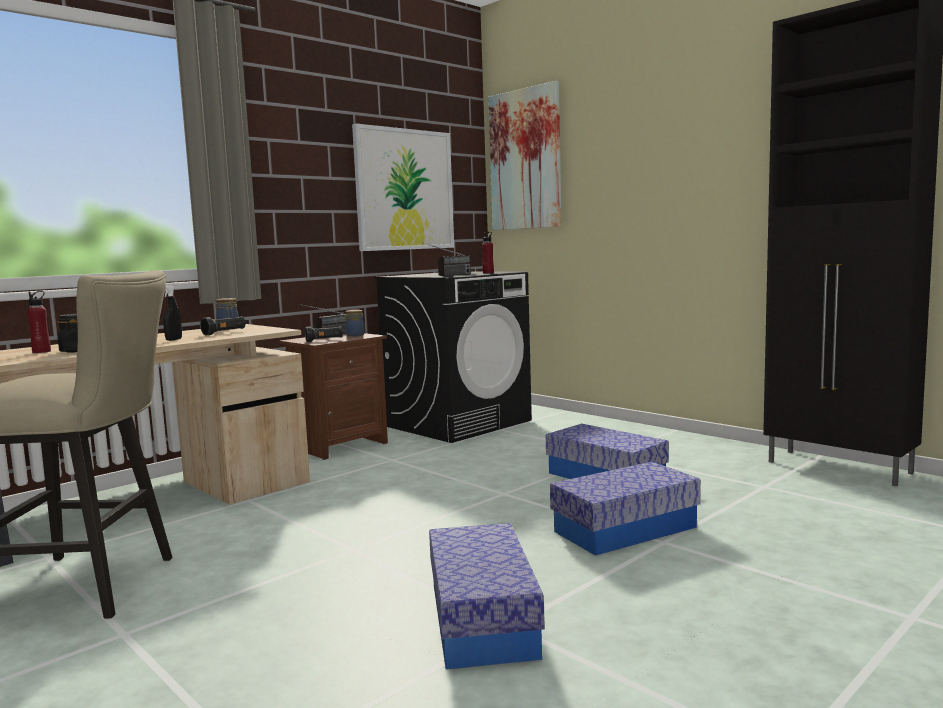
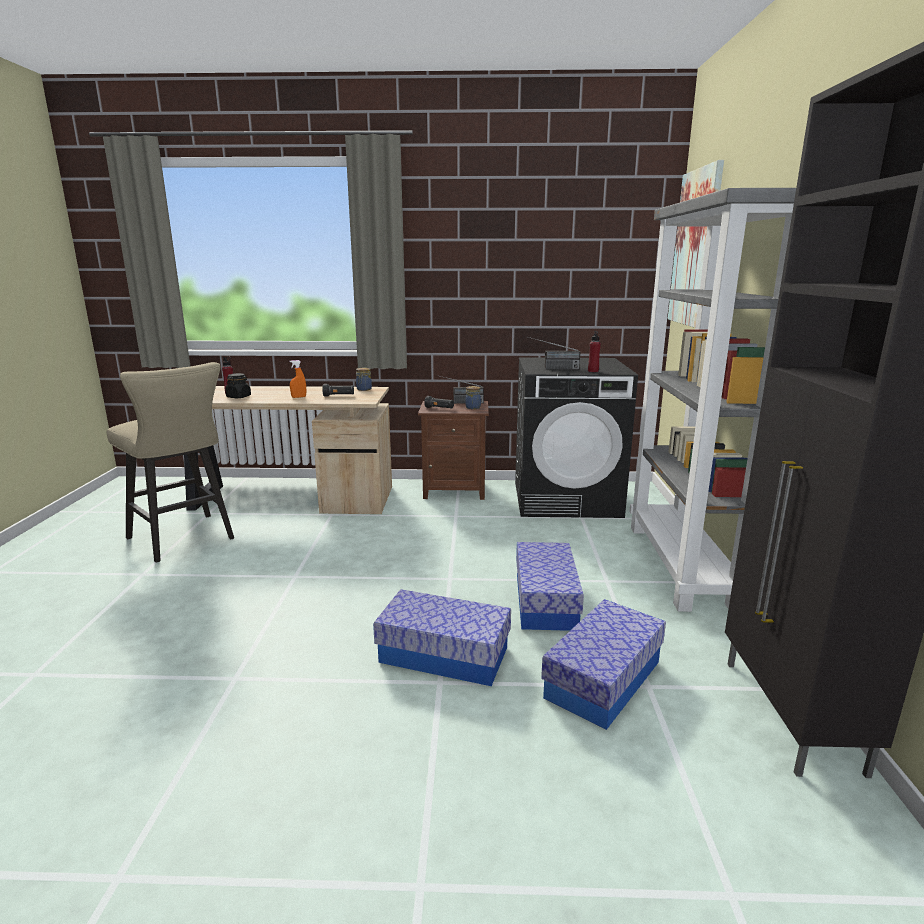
camera: 45 degrees right, 10 degrees up
(174, 339) = (299, 397): black spray bottle -> orange spray bottle
(404, 190) = (565, 278): picture -> none
(482, 619) = (235, 663): storage box -> storage box (603, 679)
(631, 431) = (682, 565): none -> grey bookcase

